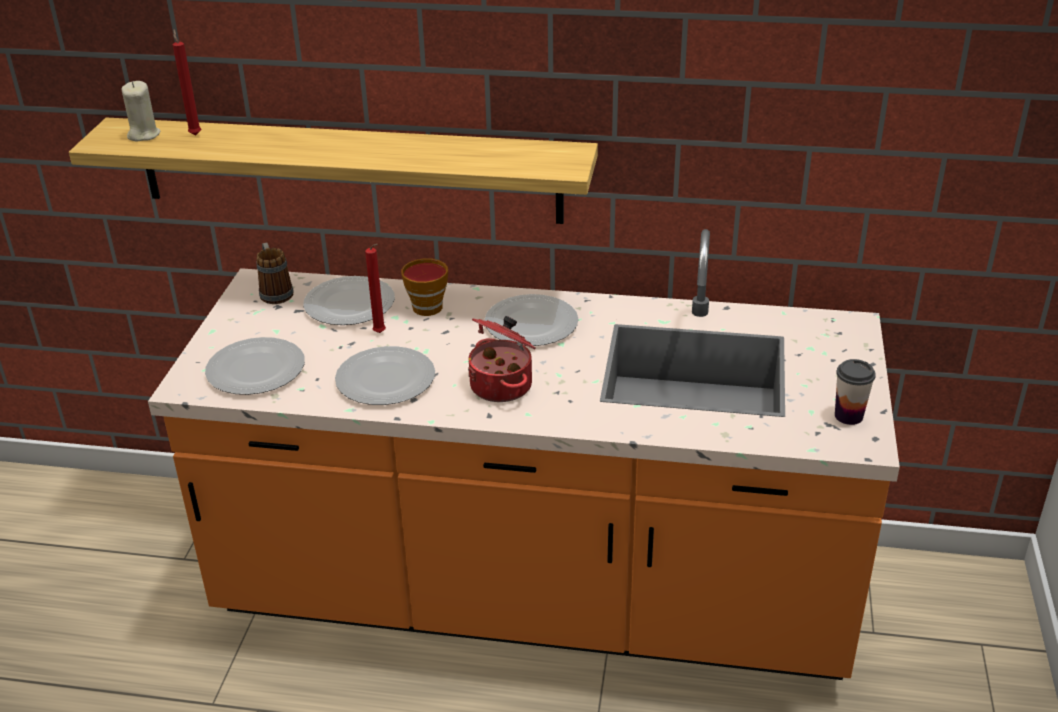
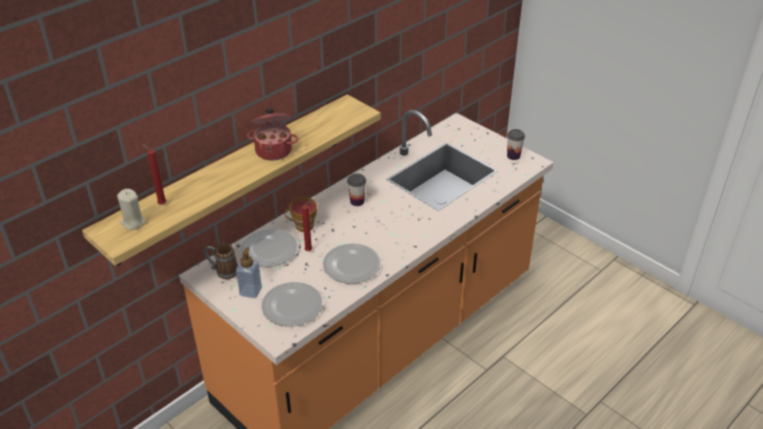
camera: 55 degrees left, 5 degrees up
(256, 327) = (250, 291): none -> soap dispenser
(503, 385) = (397, 232): cooking pot -> cooking pot (274, 150)
(530, 323) = (357, 201): plate -> cup

